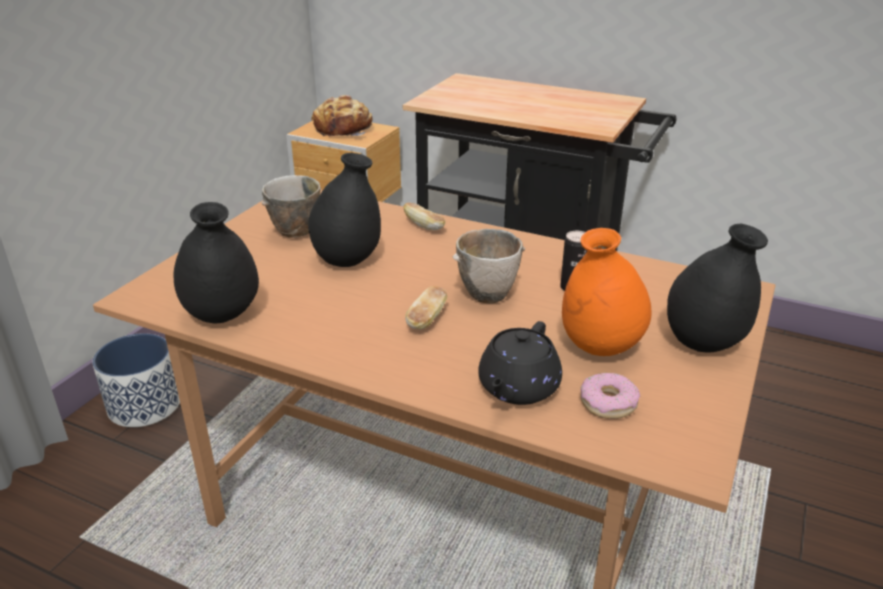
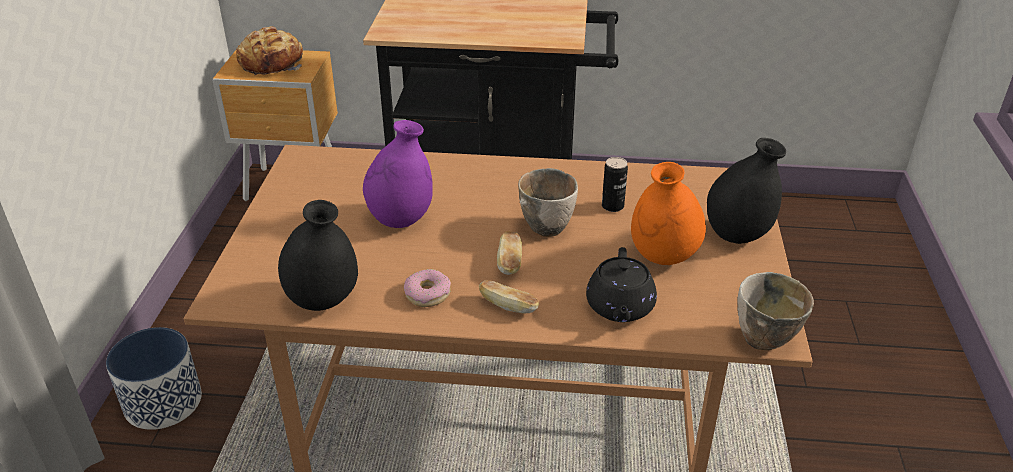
camera: 20 degrees left, 5 degrees up
(293, 234) = (330, 201): bowl -> bowl (763, 343)
(347, 260) = (401, 219): black vase -> purple vase
(424, 226) = (448, 169): bread -> bread (508, 306)
(608, 403) = (694, 303): donut -> donut (427, 294)

